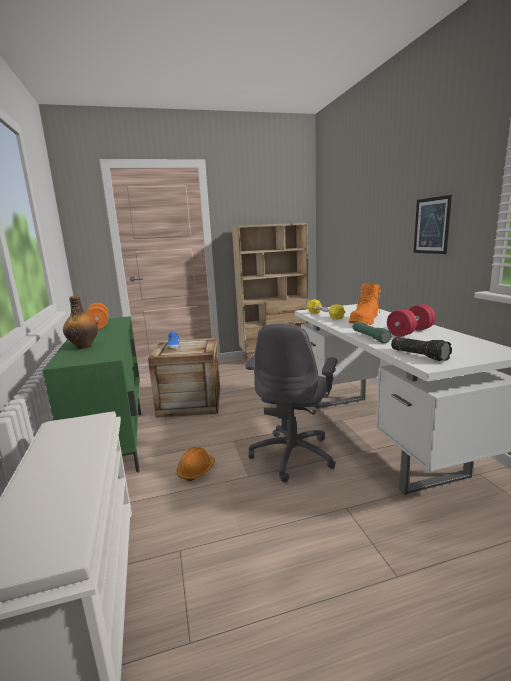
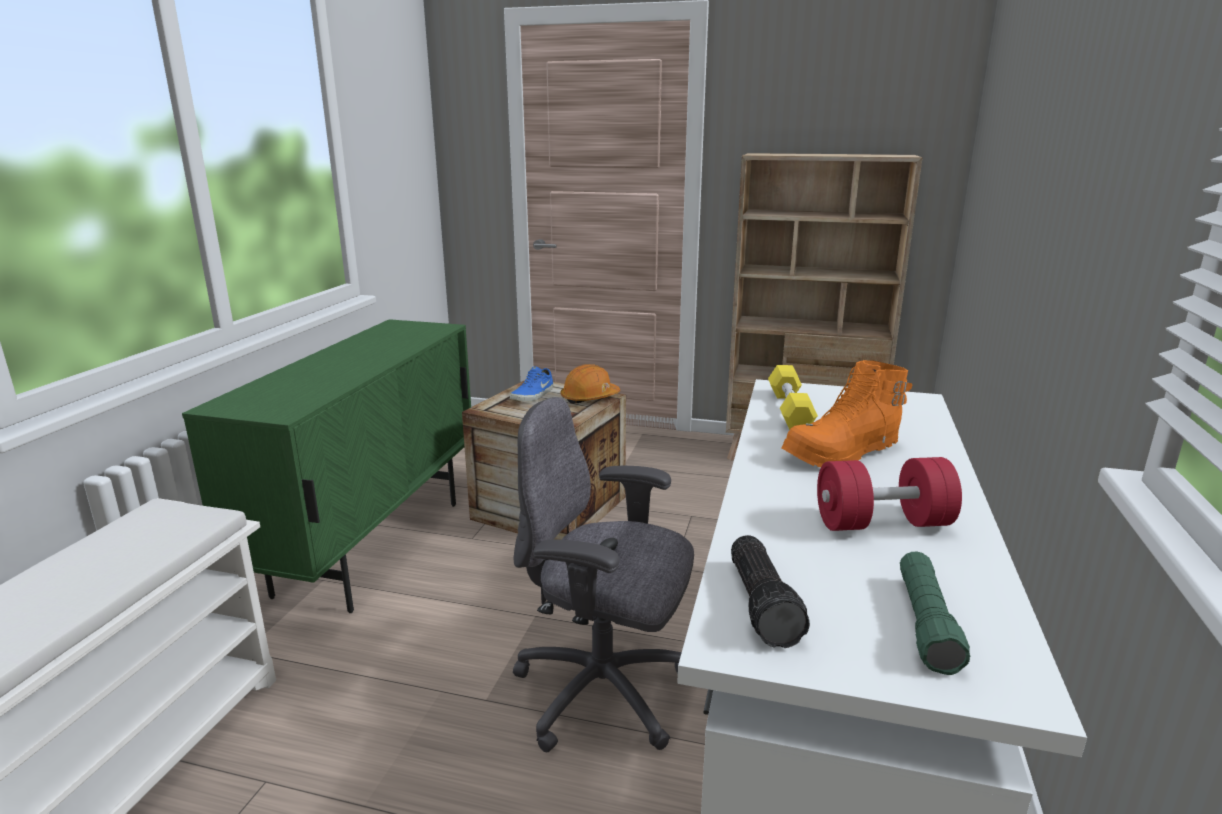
camera: 30 degrees right, 5 degrees up
(84, 346) = (296, 379): bottle -> none
(98, 325) = (391, 335): orange dumbbell -> none
(196, 470) = (425, 649): orange hard hat -> orange hard hat (589, 398)
(293, 454) = (604, 693): grey office chair -> grey office chair turned 60 degrees clockwise
(370, 337) = (760, 508): green flashlight -> green flashlight (925, 623)
(431, 225) = (1102, 232): picture -> none

